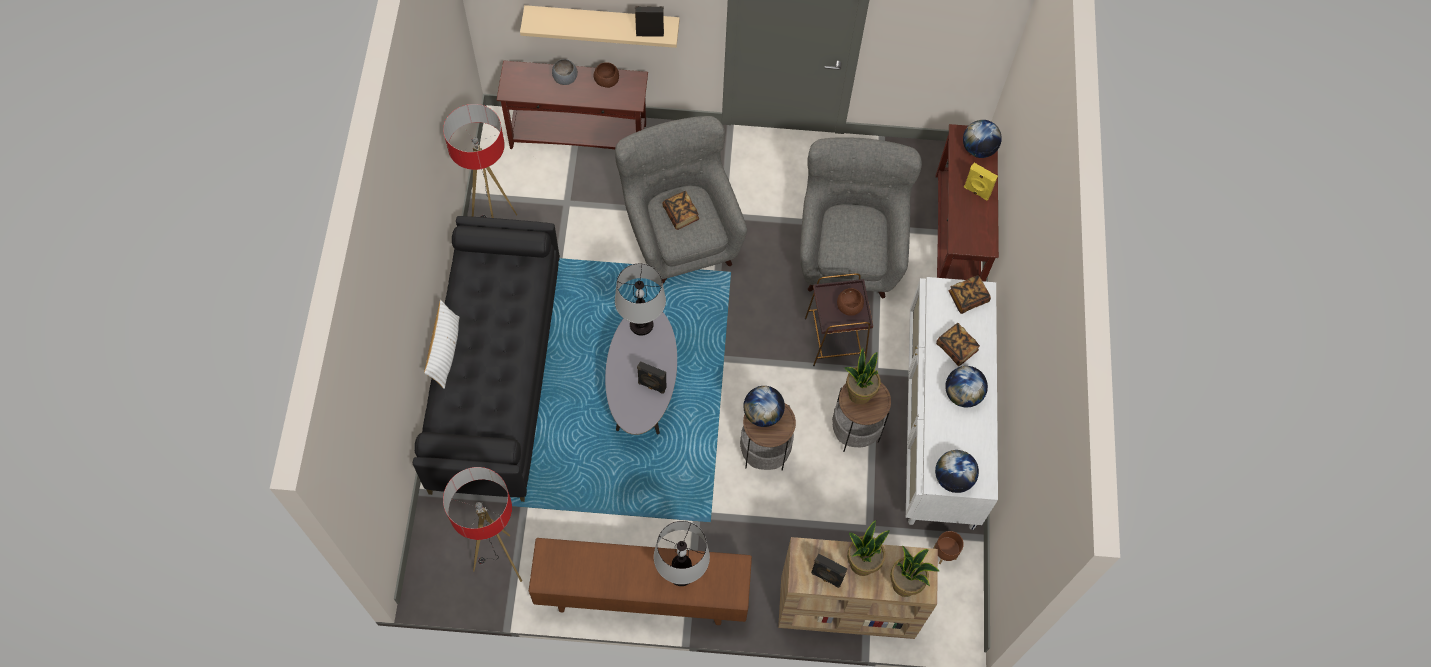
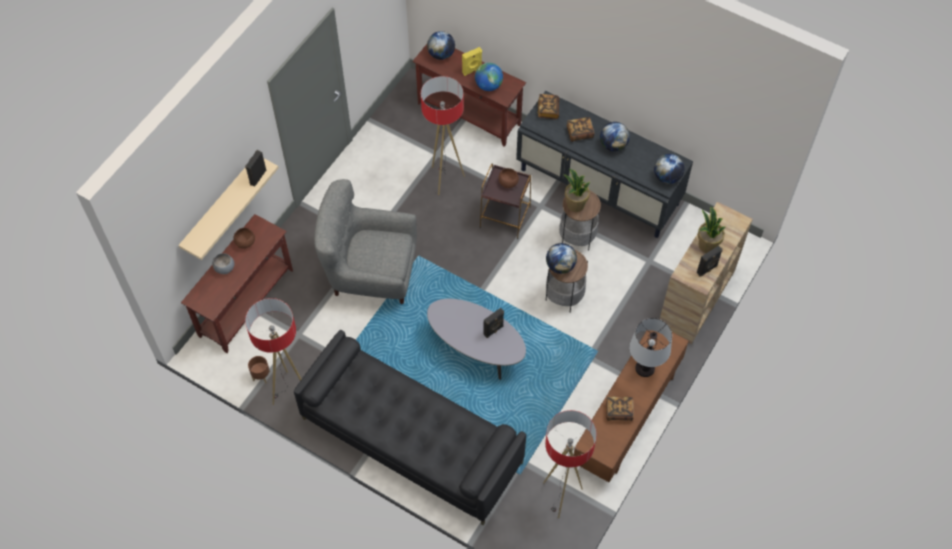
camera: 60 degrees left, 5 degrees down
(445, 352) = (397, 448): white pillow -> none
(641, 324) = (442, 316): table lamp -> none
(681, 214) = (374, 252): book -> book (618, 411)
(849, 252) = (445, 179): grey armchair -> floor lamp
(905, 584) = (731, 229): potted plant -> none
(939, 424) = (598, 188): white cabinet -> black cabinet
(945, 553) = (687, 227): brown planter -> brown planter (261, 376)
(966, 219) = (488, 85): none -> globe

